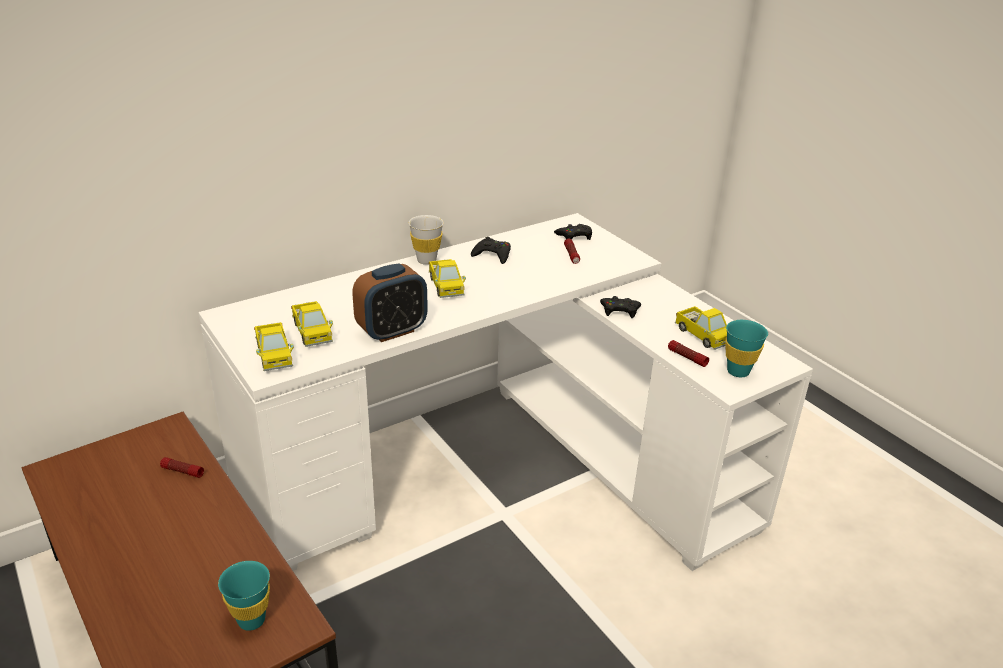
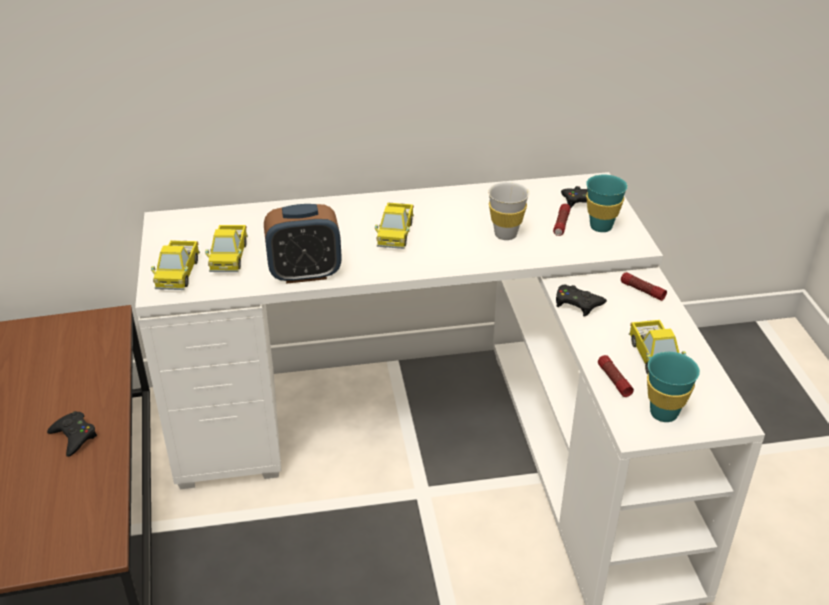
camera: 25 degrees right, 5 degrees up
(182, 471) = (94, 365): flashlight -> flashlight (642, 291)
(251, 620) = (66, 528): turquoise cup -> turquoise cup (601, 227)
(426, 260) = (397, 199): white cup -> white cup (505, 234)
(492, 255) = (472, 206): black game controller -> black game controller (74, 436)

